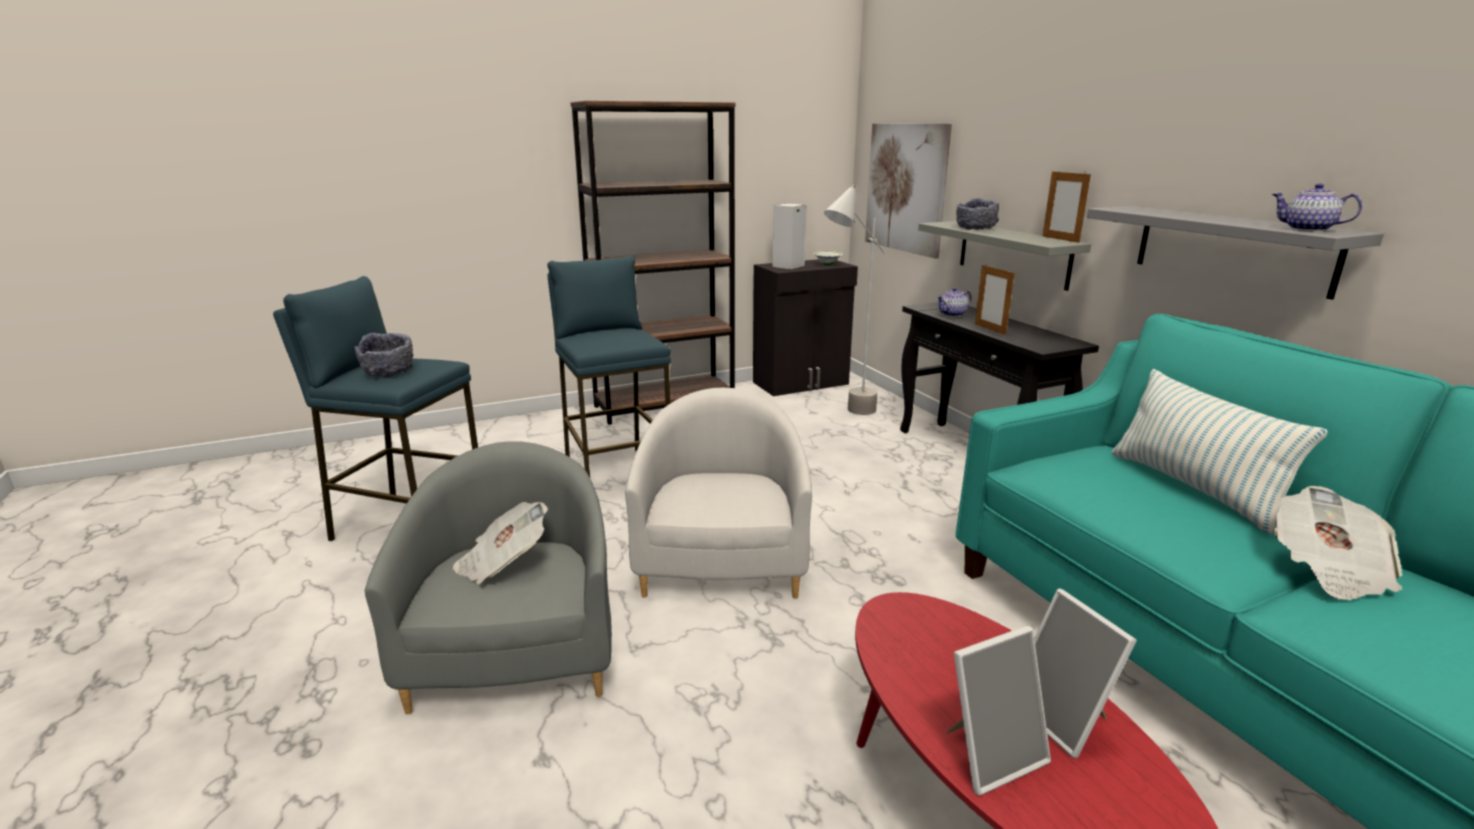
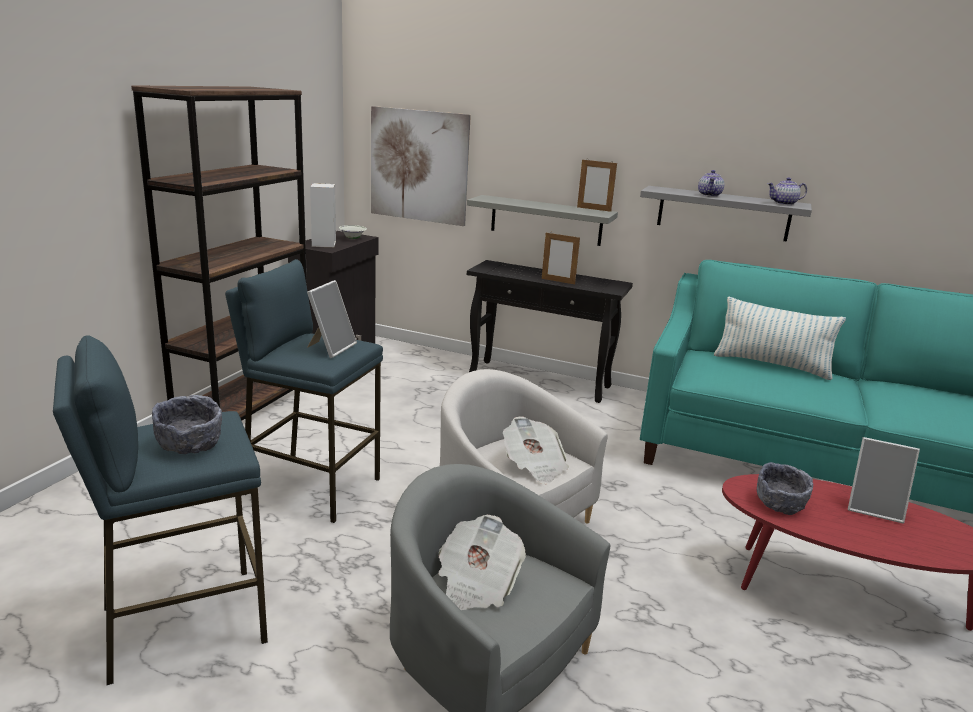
camera: 45 degrees left, 0 degrees up
(847, 416) = (415, 373): grey floor lamp -> none
(952, 314) = (513, 273): teapot -> teapot (710, 195)
(975, 228) = (519, 202): grey bowl -> grey bowl (780, 504)
(990, 754) = (883, 539): picture frame -> picture frame (330, 348)
(1328, 569) = (870, 390): newspaper -> newspaper (534, 466)

